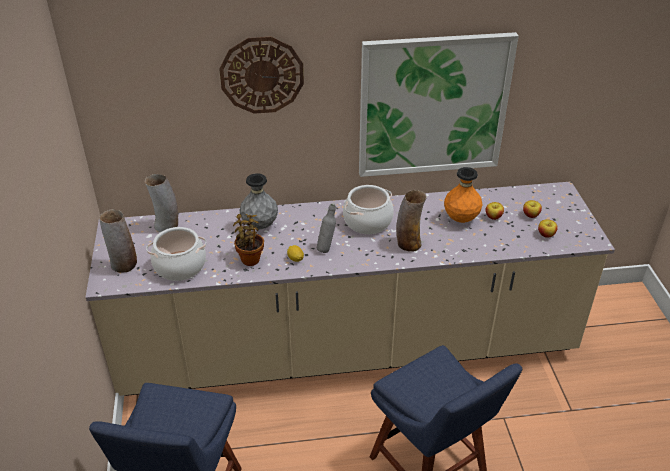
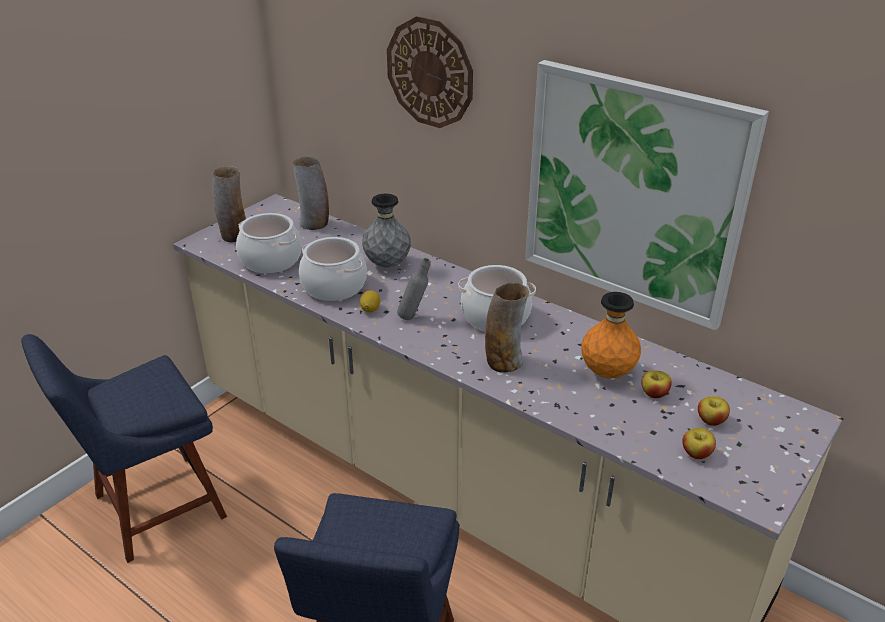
camera: 45 degrees right, 5 degrees down
(250, 258) = (333, 286): potted plant -> cooking pot

